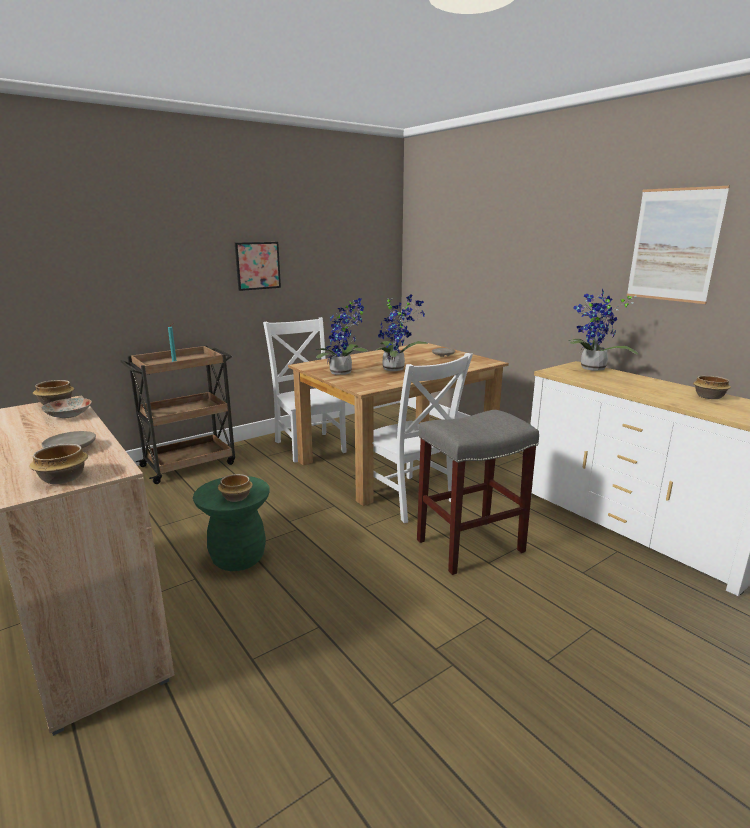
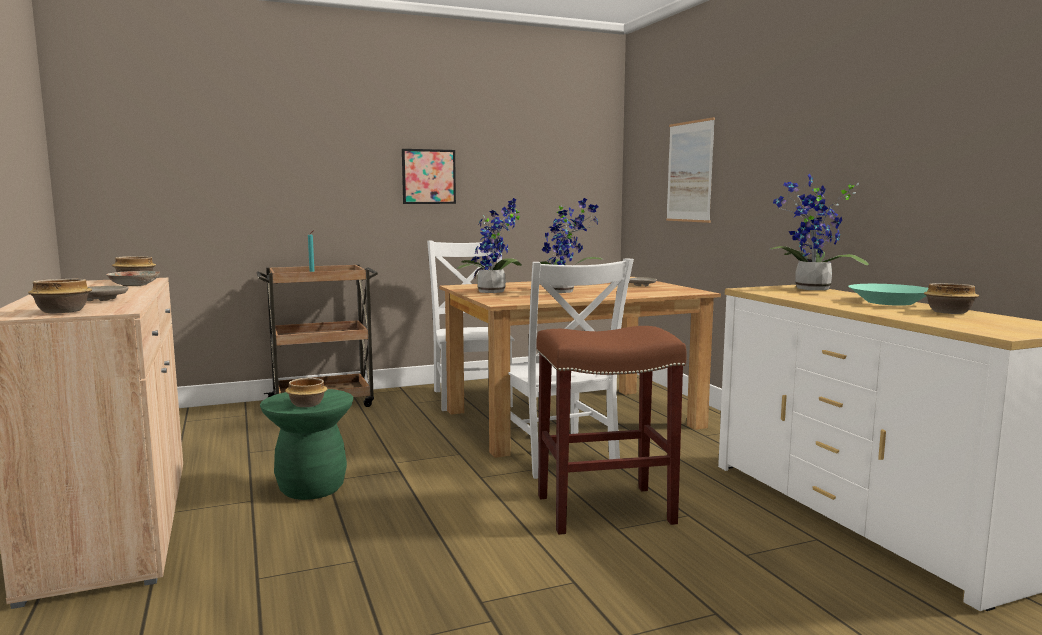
camera: 15 degrees right, 10 degrees down
(471, 545) = (606, 509): grey stool -> brown stool
(660, 385) = (890, 302): none -> turquoise bowl
(674, 245) = (916, 116): picture -> picture (689, 171)

